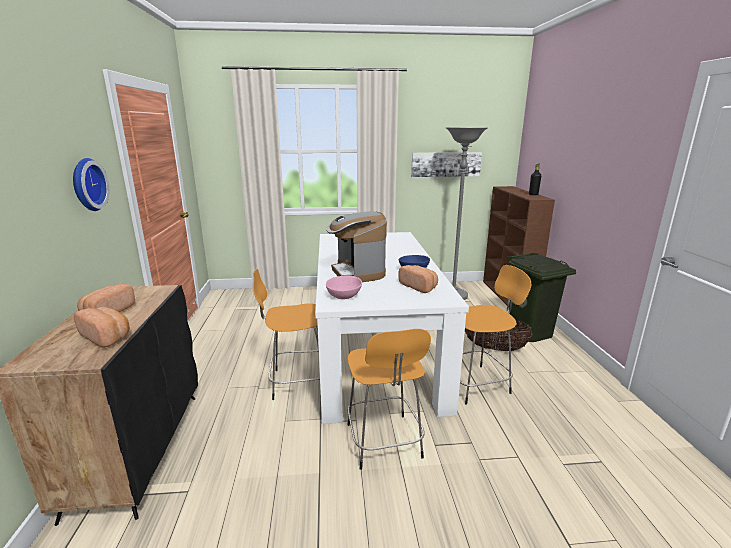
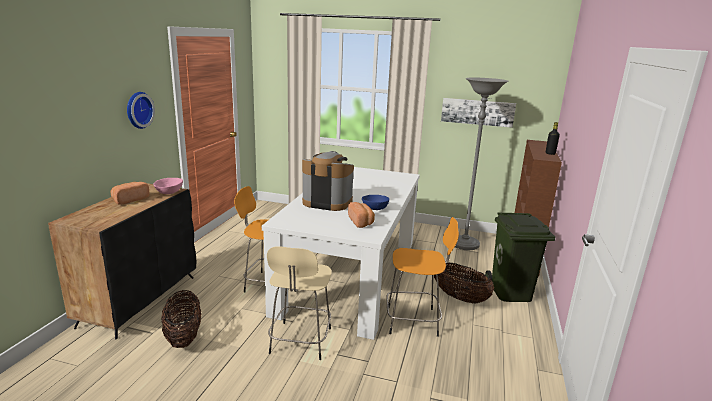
camera: 20 degrees right, 0 degrees up
(107, 337) = (117, 214): bread -> none
(236, 482) = (183, 336): none -> basket
(344, 296) = (294, 218): pink bowl -> pink bowl (169, 192)
(357, 273) = (327, 202): coffee machine -> coffee machine turned 105 degrees clockwise
(384, 443) = (300, 342): orange stool -> beige stool

